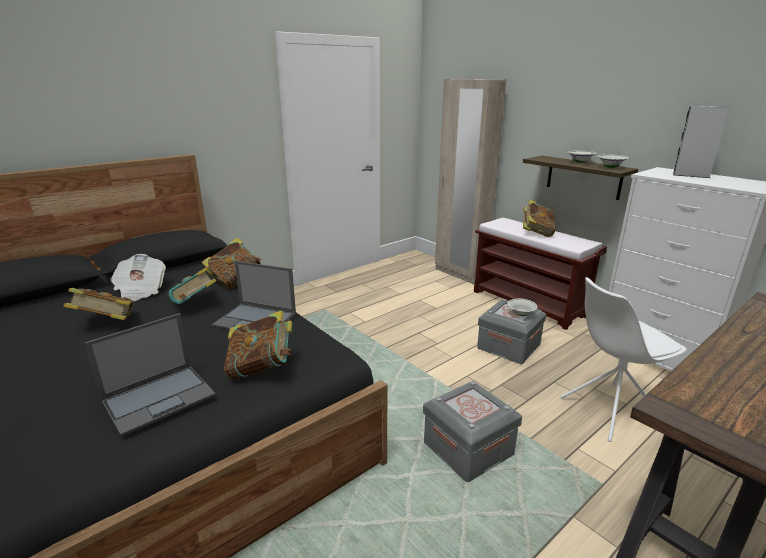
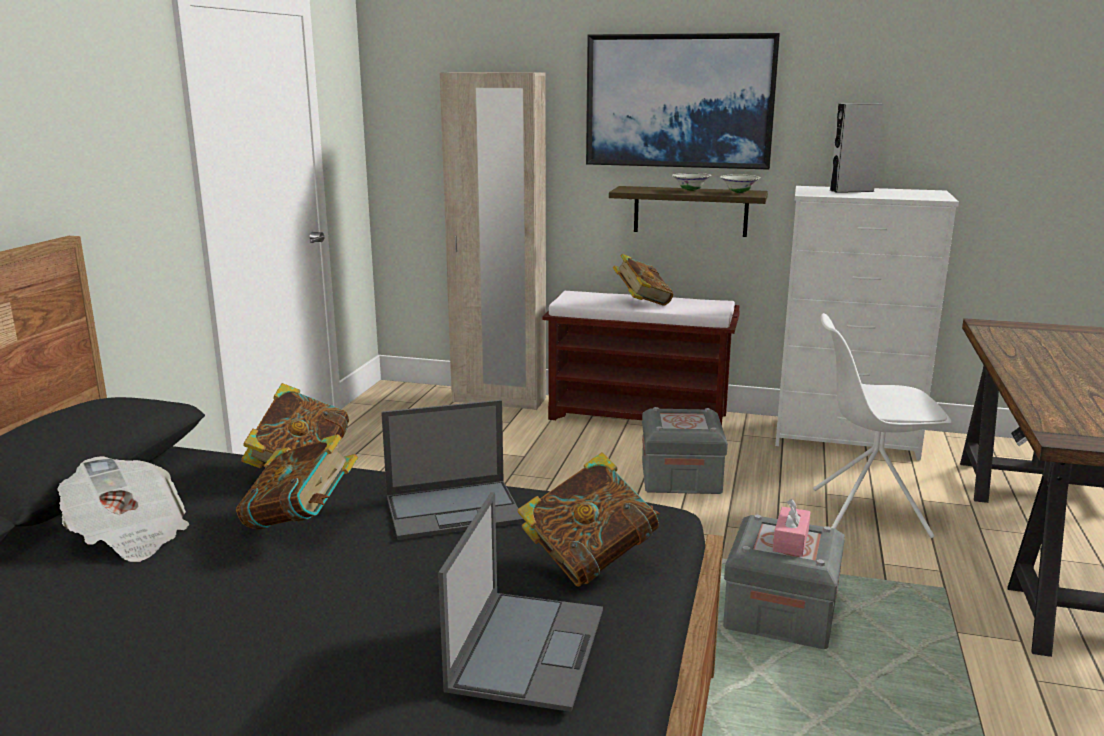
camera: 35 degrees left, 5 degrees down
(106, 324) = (178, 603): book -> none
(473, 406) = (790, 541): none -> pink tissue box
(521, 314) = (697, 421): white bowl -> none
(586, 100) = (679, 101): none -> picture
(609, 411) = (867, 512): white chair -> white chair turned 60 degrees clockwise

